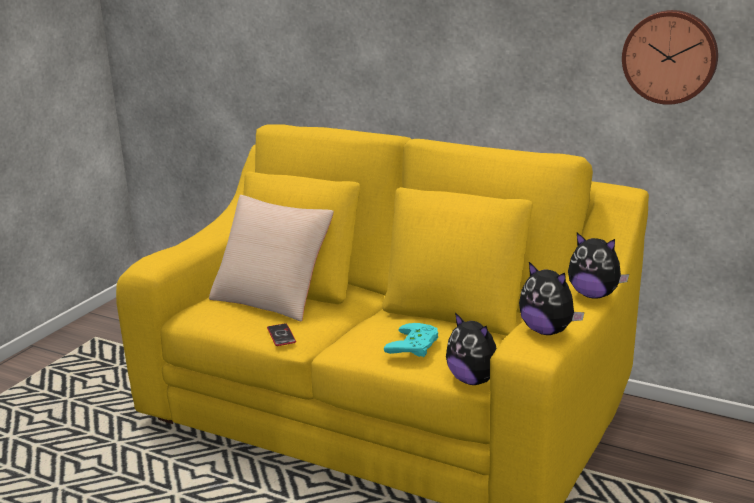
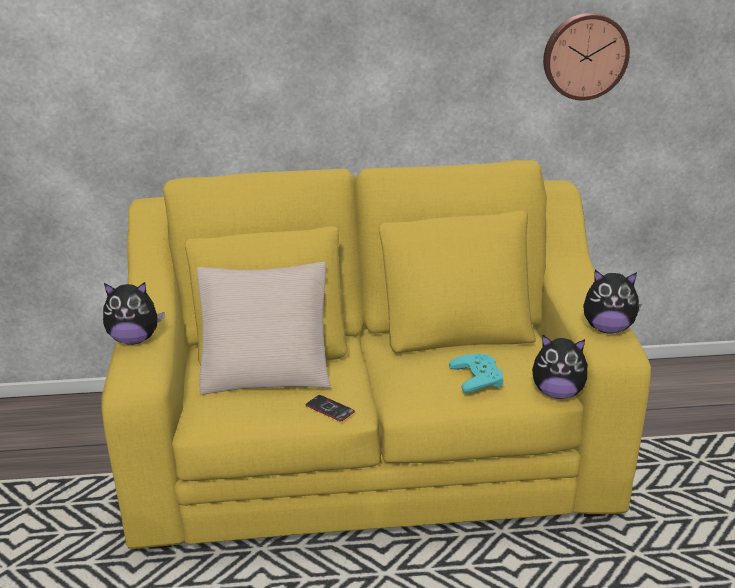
camera: 35 degrees left, 5 degrees up
(594, 295) = (587, 285): plush toy -> plush toy (134, 340)

